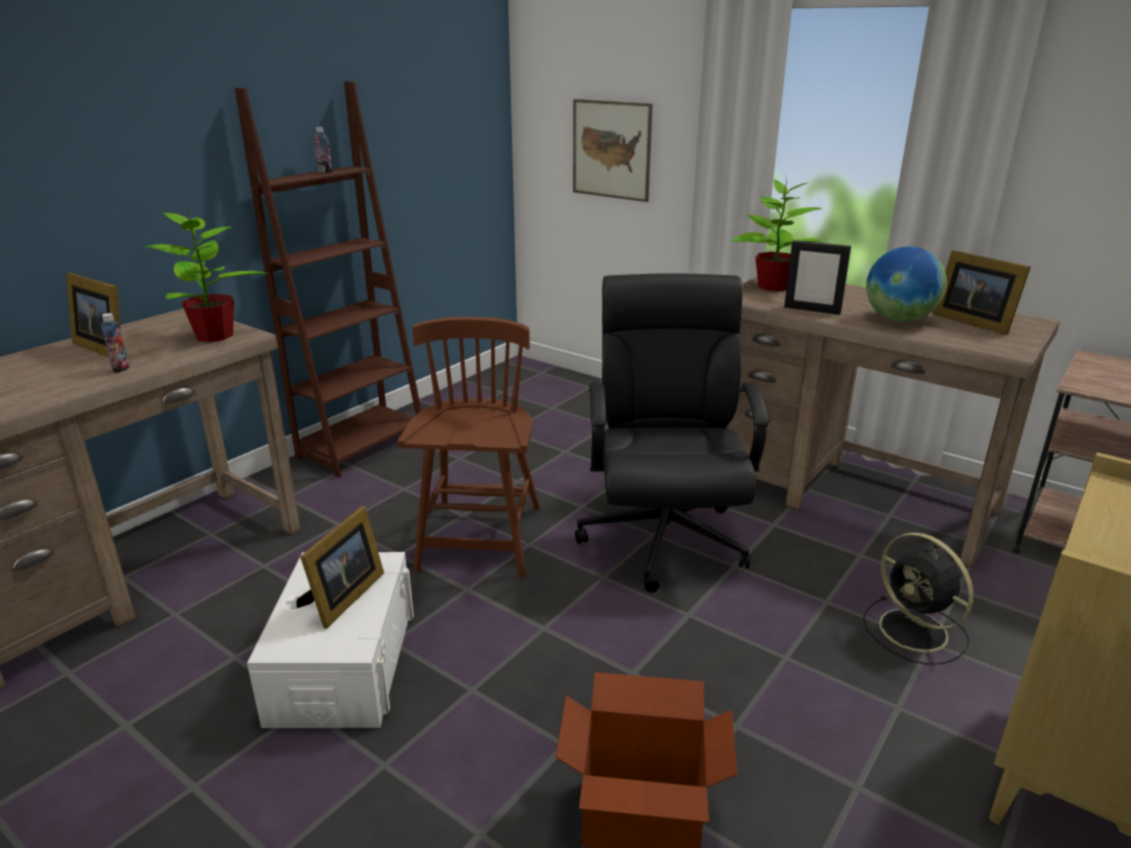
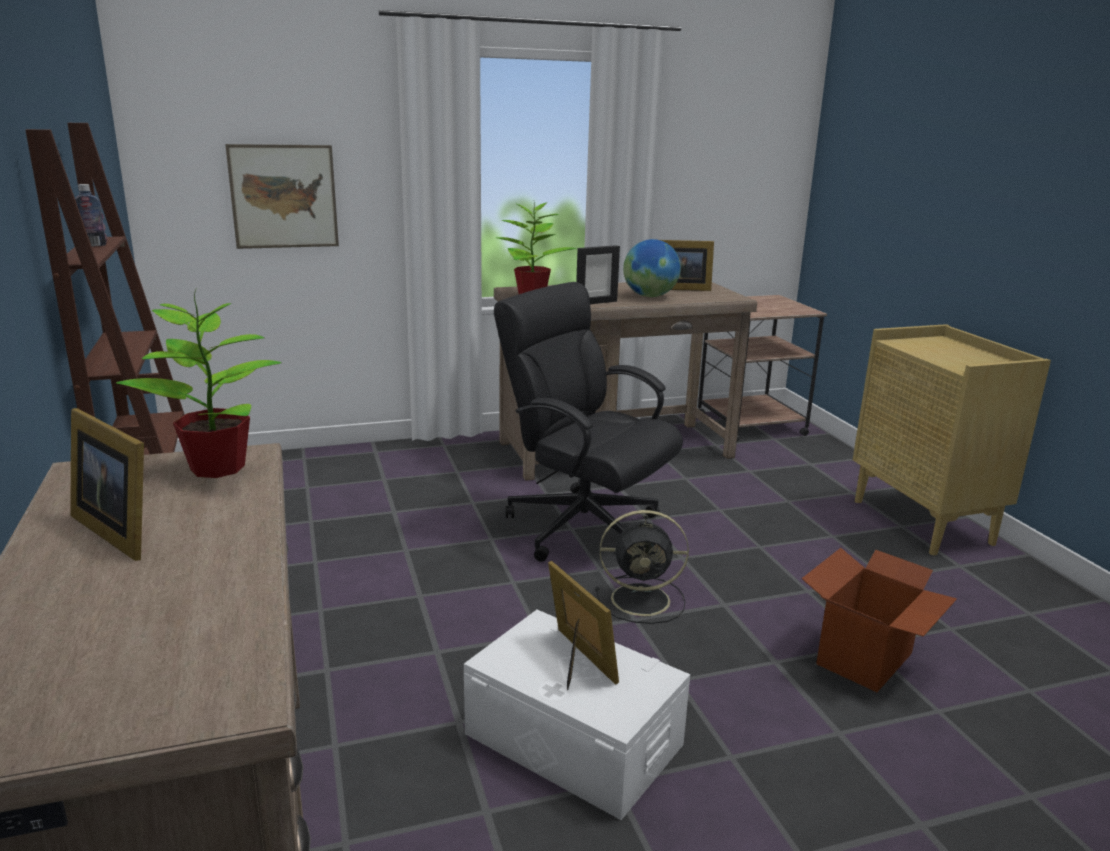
camera: 55 degrees left, 5 degrees down
(106, 348) = (120, 529): picture frame -> picture frame turned 60 degrees clockwise
(121, 368) = (231, 530): bottle -> none
(480, 539) = (473, 601): brown chair -> none
(916, 632) = (775, 500): black fan -> black fan (643, 600)

